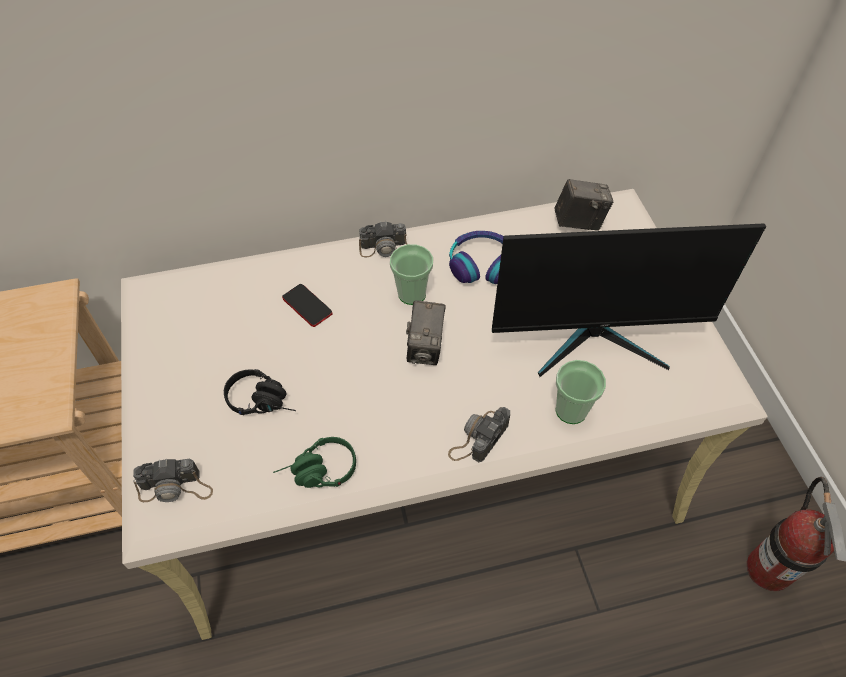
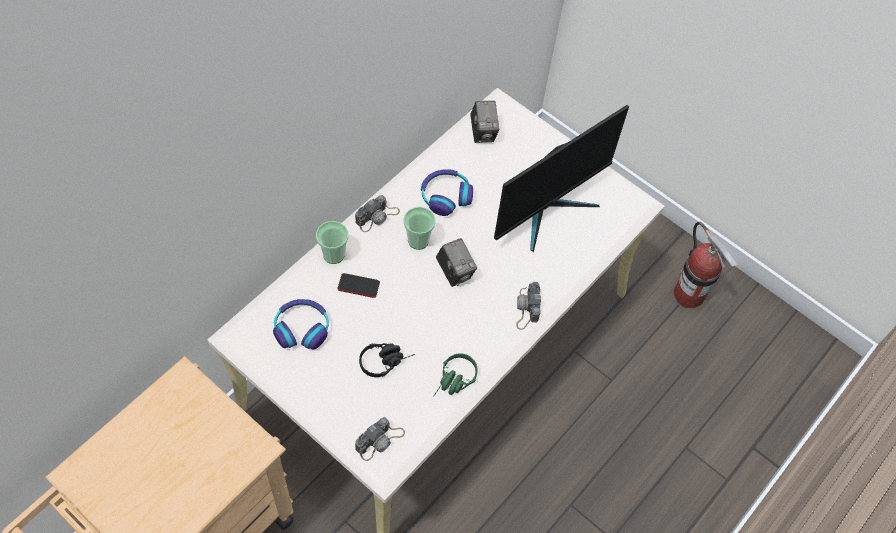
camera: 40 degrees left, 5 degrees up
(211, 316) = (302, 328): none -> headphones
(571, 410) = (564, 262): cup -> cup (333, 255)
(578, 222) = (483, 132): camera -> camera turned 120 degrees clockwise

